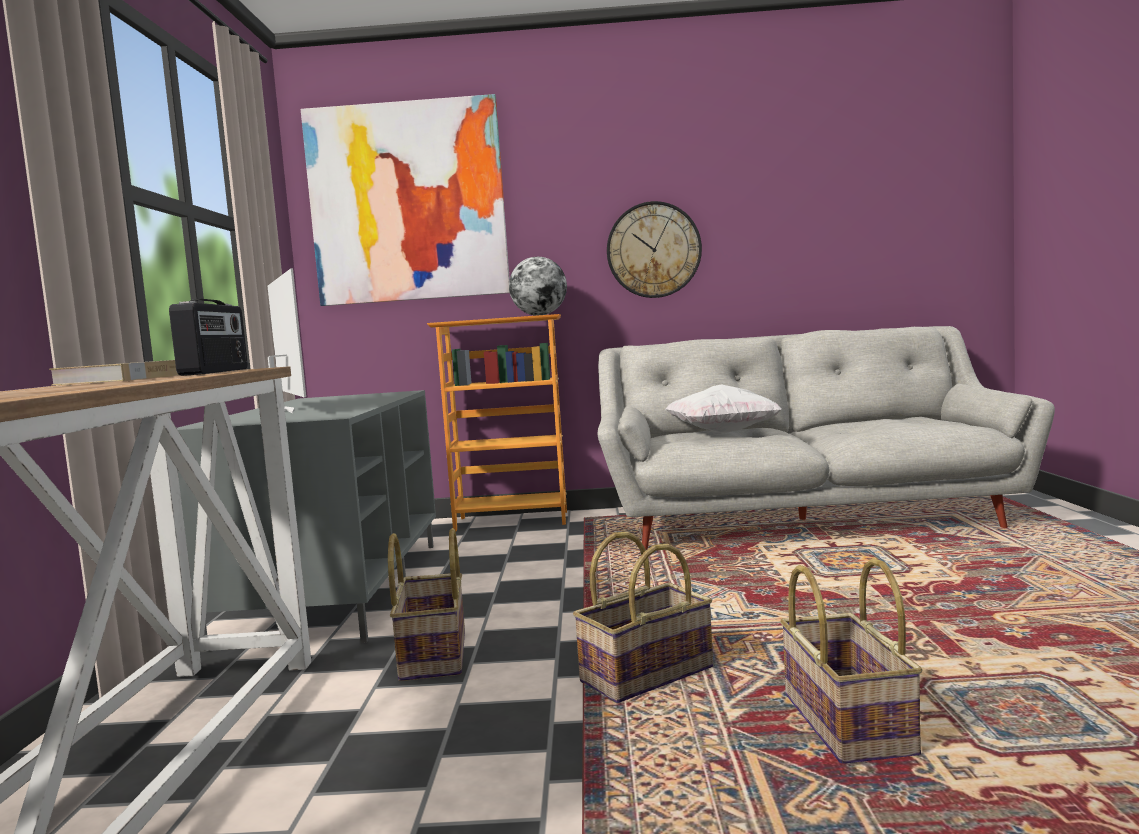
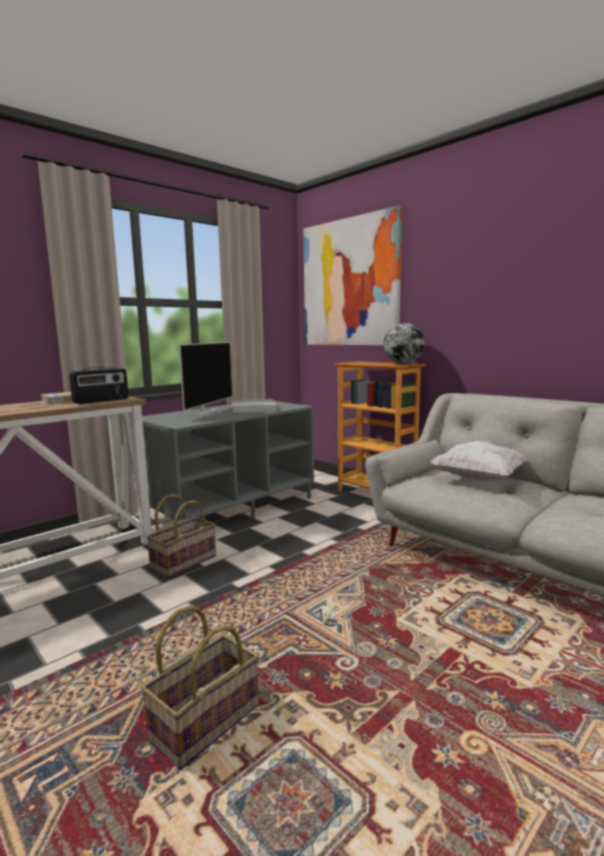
camera: 45 degrees right, 5 degrees up
(347, 400) = (253, 408): none -> white tray
(646, 674) = (213, 625): basket -> none
(653, 250) = (498, 319): wall clock -> none

